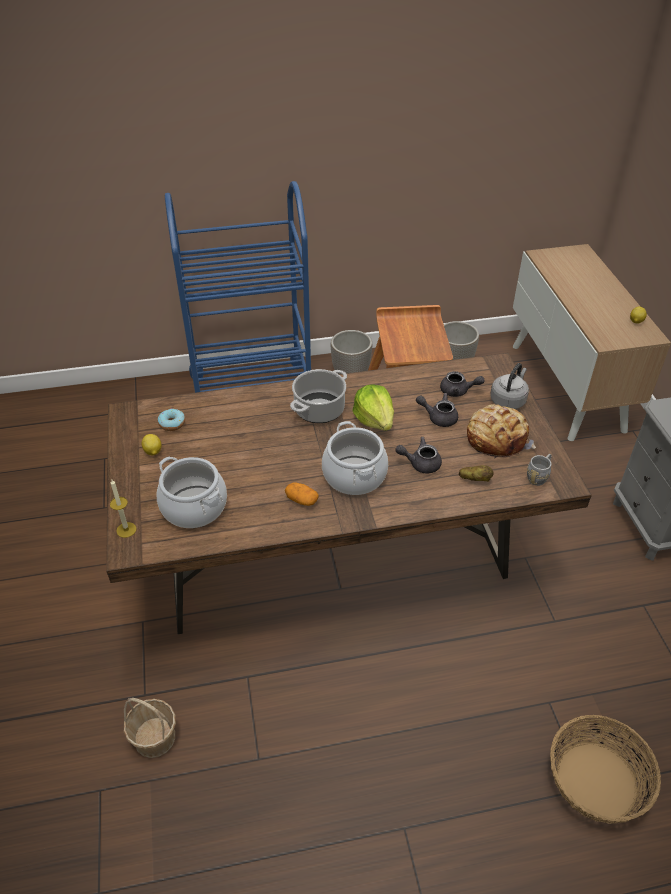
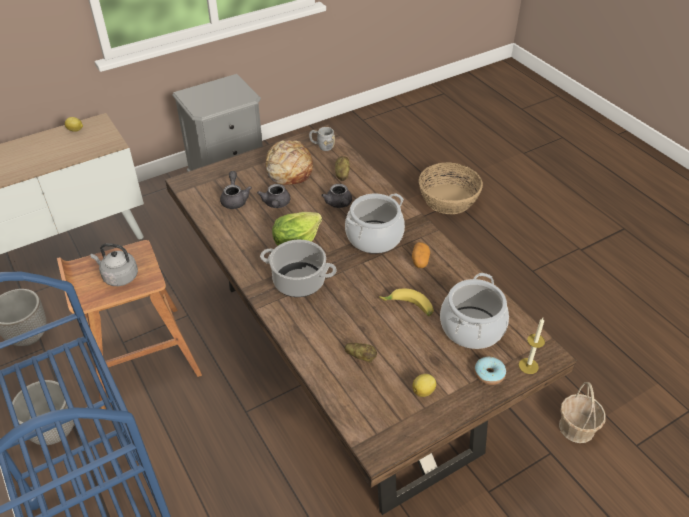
camera: 110 degrees left, 0 degrees up
(172, 424) = (375, 393): donut -> donut (489, 374)
(211, 425) = (361, 357): none -> potato
(245, 470) = (407, 308): none -> banana
(508, 400) = (236, 170): grey kettle -> grey kettle (119, 277)

